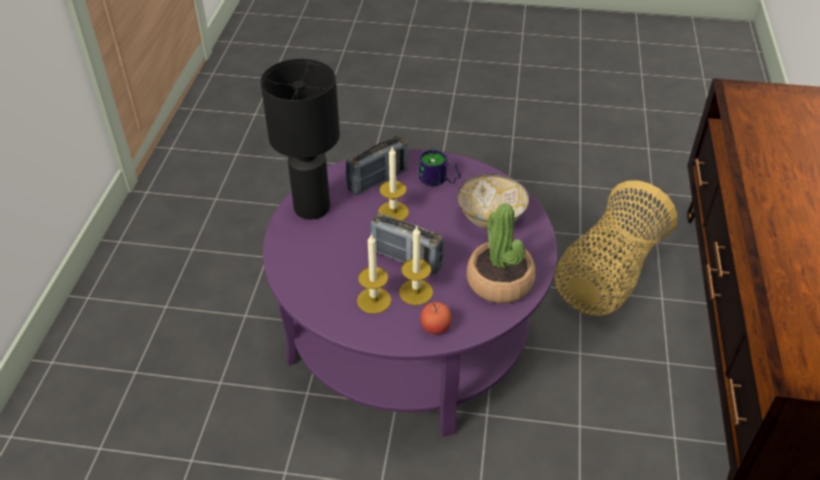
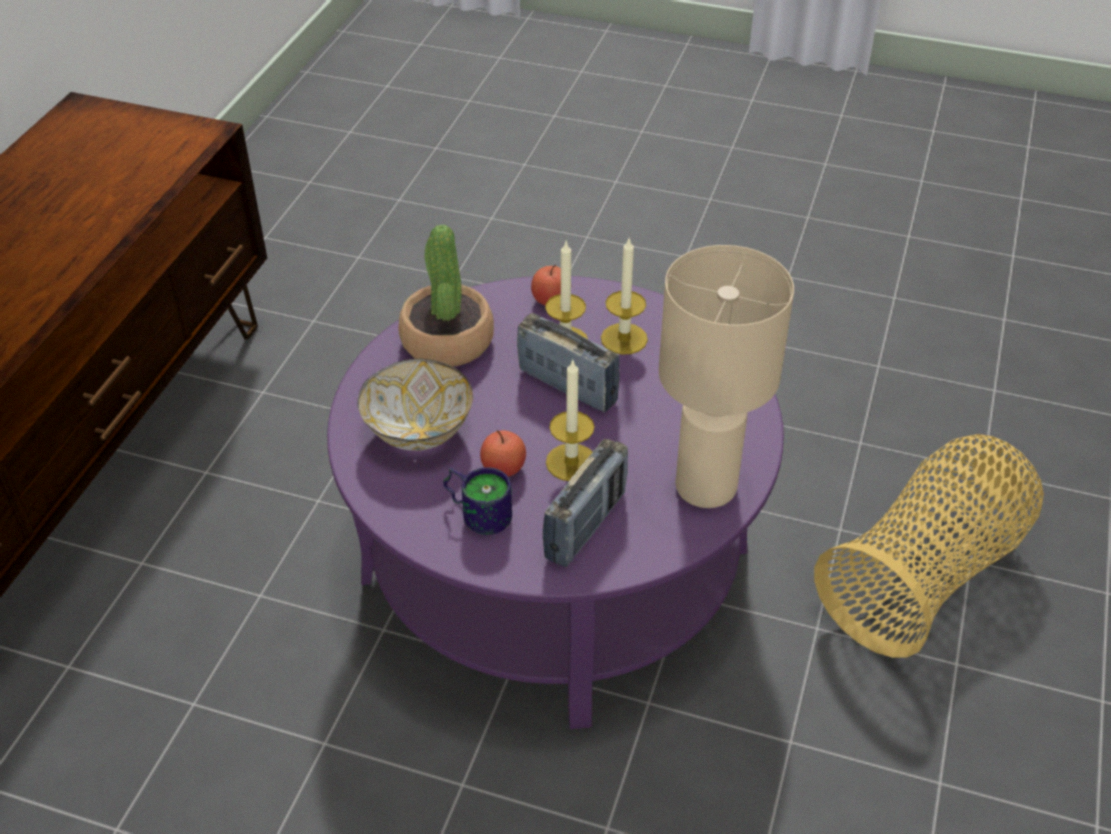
camera: 170 degrees left, 0 degrees up
(311, 207) = (706, 488): black table lamp -> beige table lamp
(378, 180) = (585, 526): radio -> radio turned 150 degrees clockwise
(432, 204) = (503, 468): none -> apple
(607, 275) = (199, 613): basket -> basket (924, 576)

